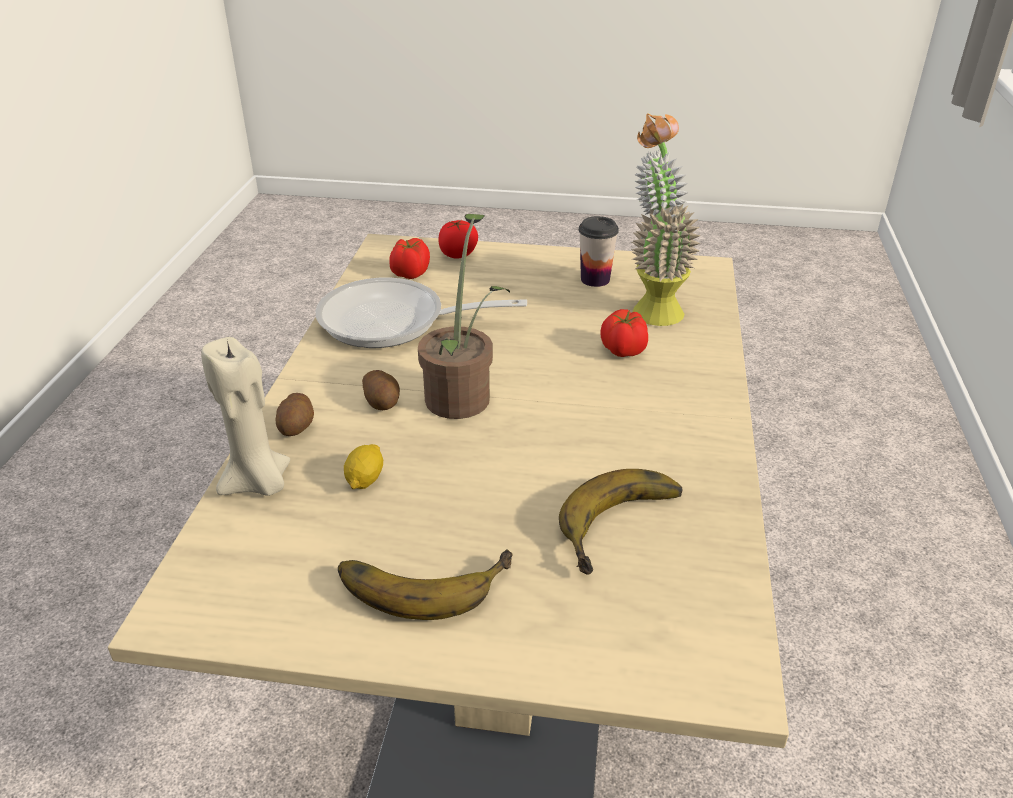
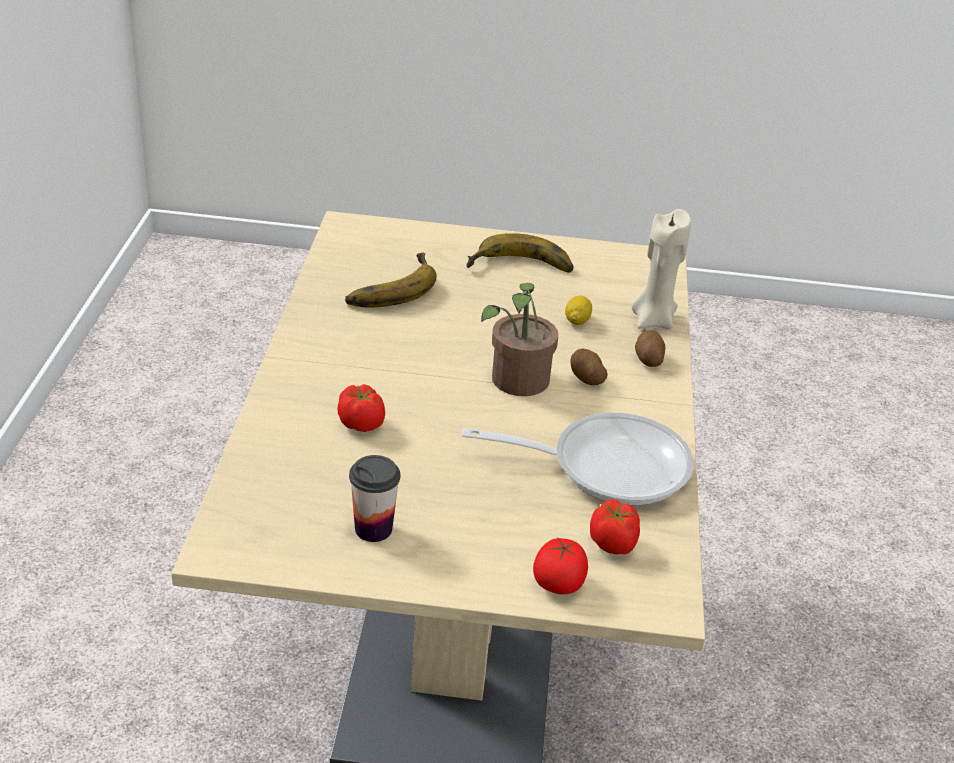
camera: 175 degrees right, 0 degrees up
(651, 306) = (313, 482): potted plant -> none

